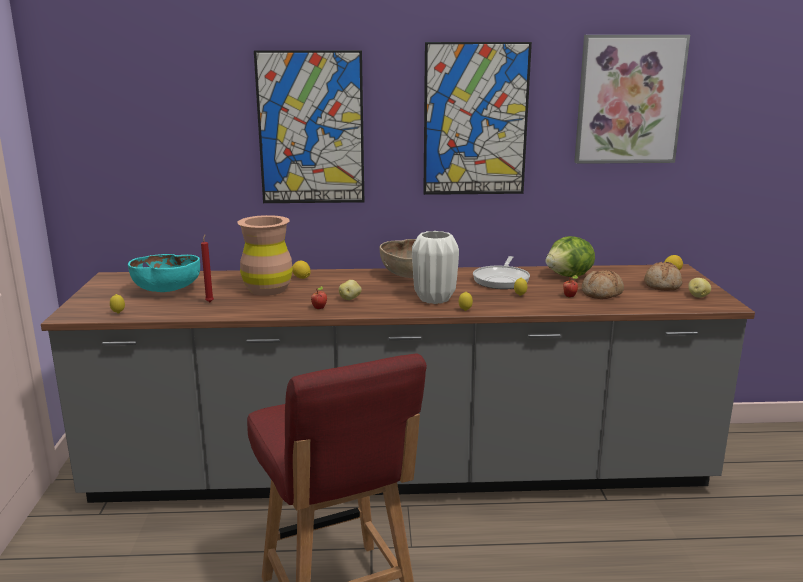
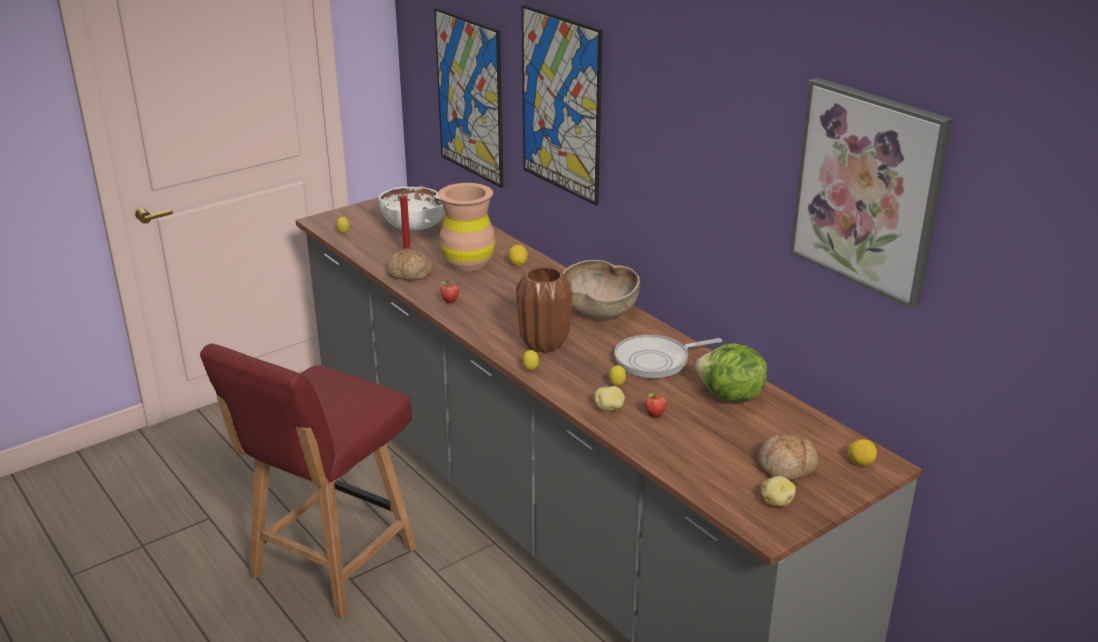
camera: 55 degrees right, 10 degrees up
(166, 290) = (413, 227): turquoise bowl -> white bowl
(350, 298) = (491, 305): potato -> potato (609, 409)
(433, 299) = (543, 344): white vase -> brown vase
(475, 120) = (698, 151): picture -> picture (470, 97)
(602, 294) = (692, 434): bread -> bread (409, 274)

